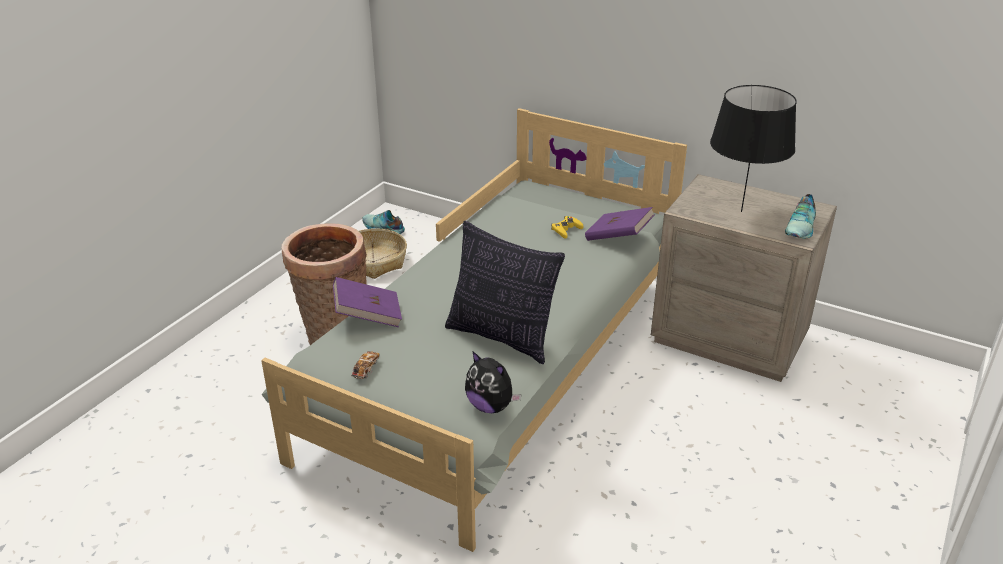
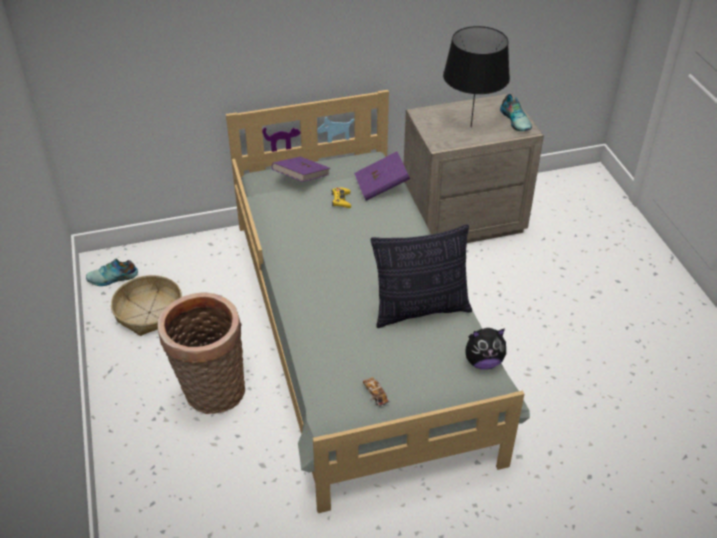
camera: 45 degrees left, 10 degrees up
(368, 316) = (313, 356): purple book -> purple book (301, 179)

